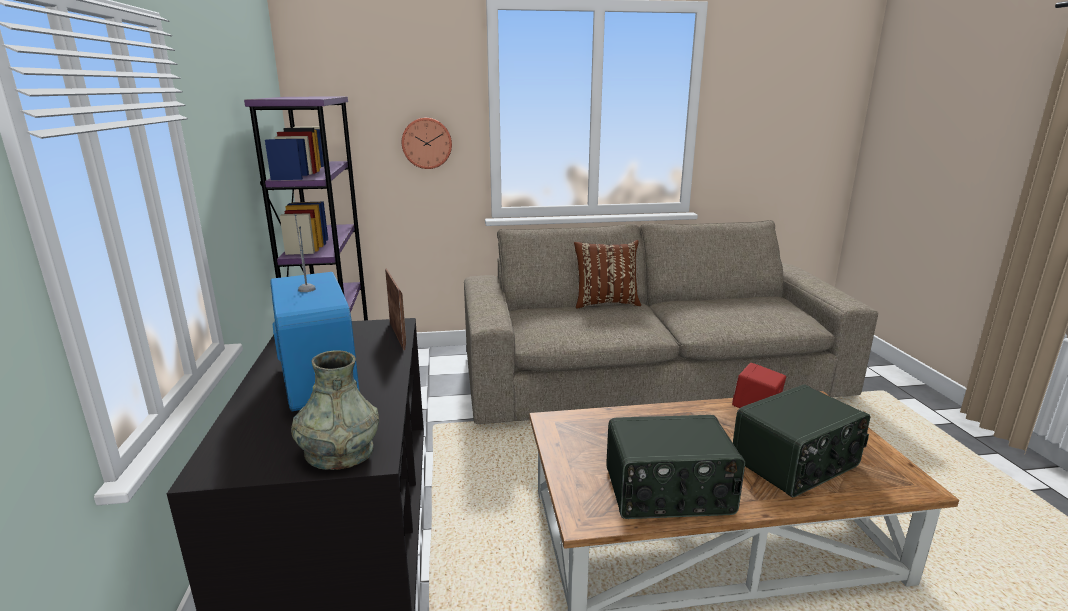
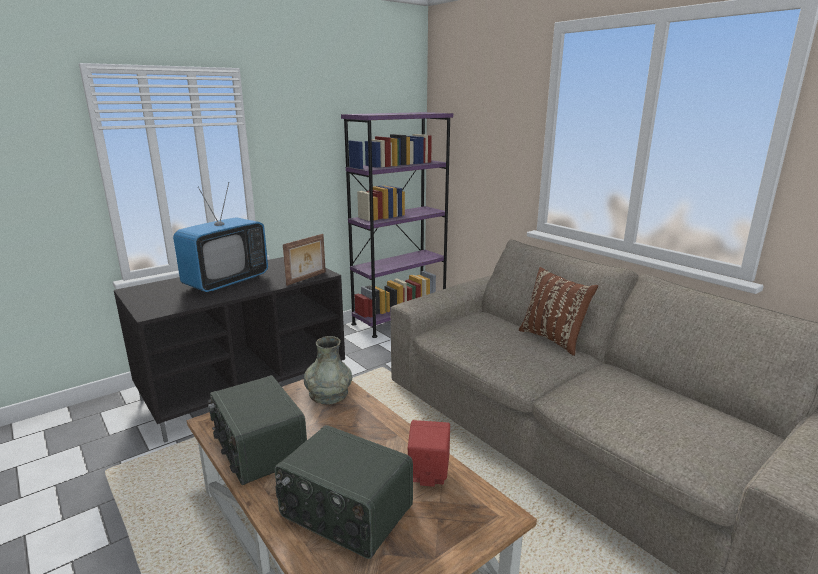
camera: 60 degrees right, 0 degrees up
(339, 452) = (155, 305): grey vase -> grey vase (328, 394)
(427, 143) = (499, 155): wall clock -> none

